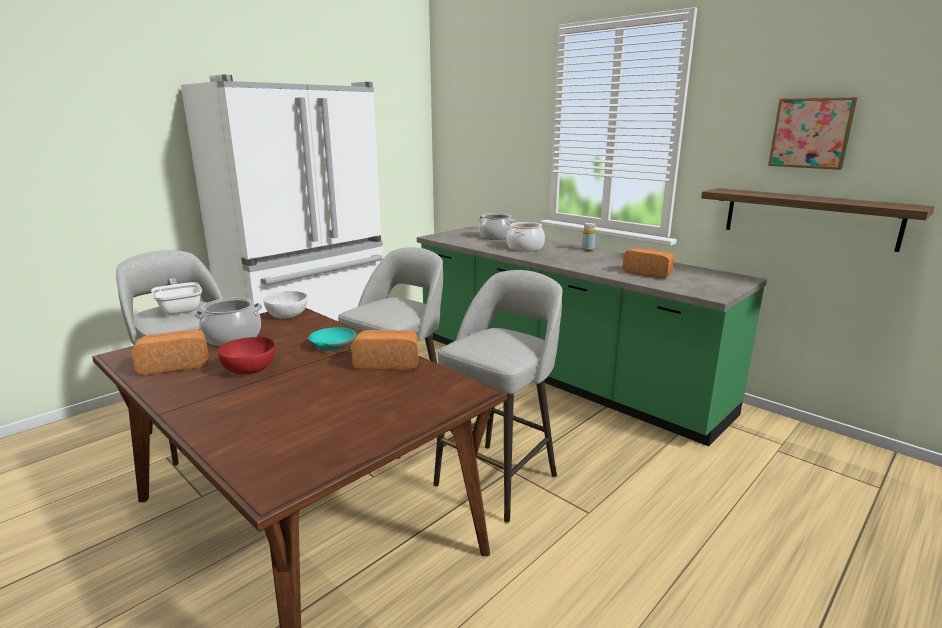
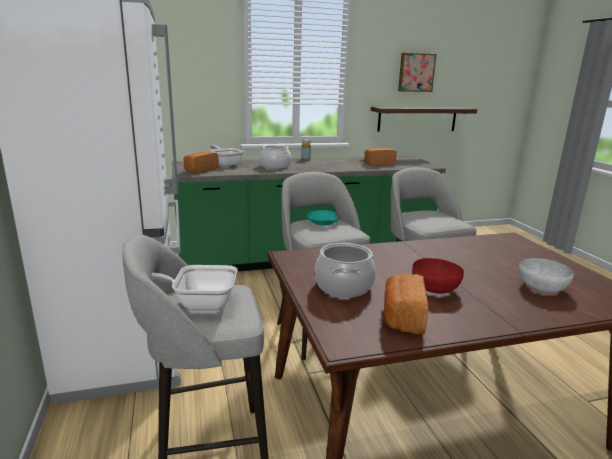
camera: 60 degrees left, 0 degrees up
(287, 315) = (302, 258): white bowl -> white bowl (541, 287)
(332, 345) = (401, 255): turquoise bowl -> turquoise bowl (322, 222)
(388, 363) = (452, 246): bread -> bread (200, 170)
(496, 237) = (226, 164): cooking pot -> frying pan

